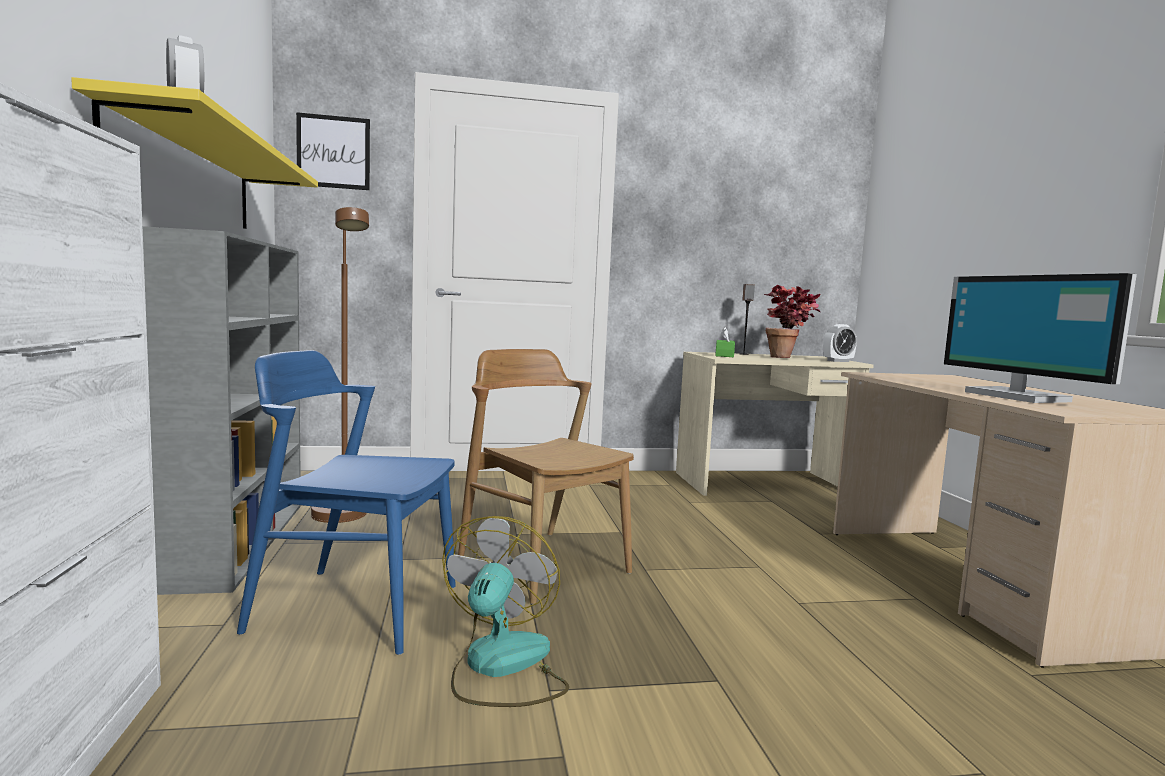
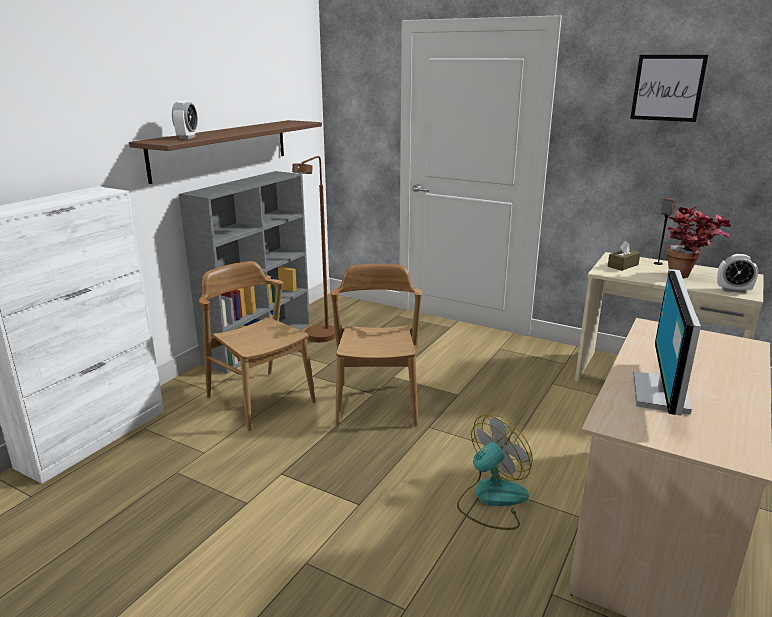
camera: 40 degrees right, 15 degrees up
(187, 176) = (222, 149): yellow shelf -> brown shelf
(333, 152) = (353, 86): picture -> picture (667, 88)
(355, 608) = (260, 399): blue chair -> brown chair
(501, 667) = (277, 454): fan -> fan (491, 499)
(724, 355) = (623, 265): green tissue box -> brown tissue box

